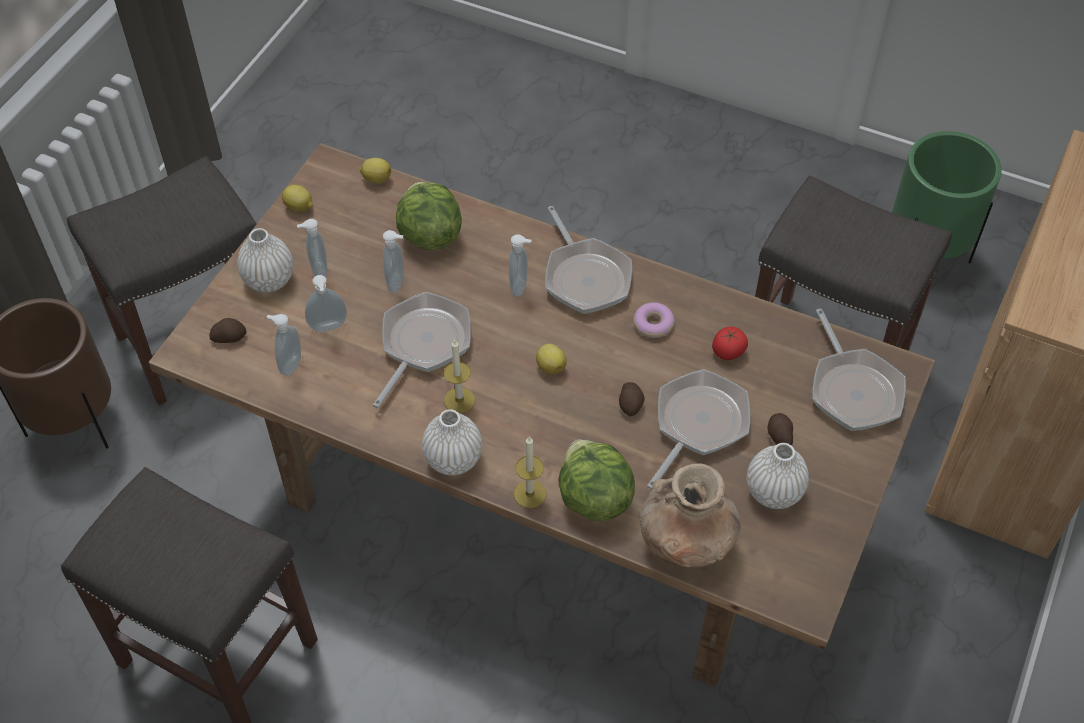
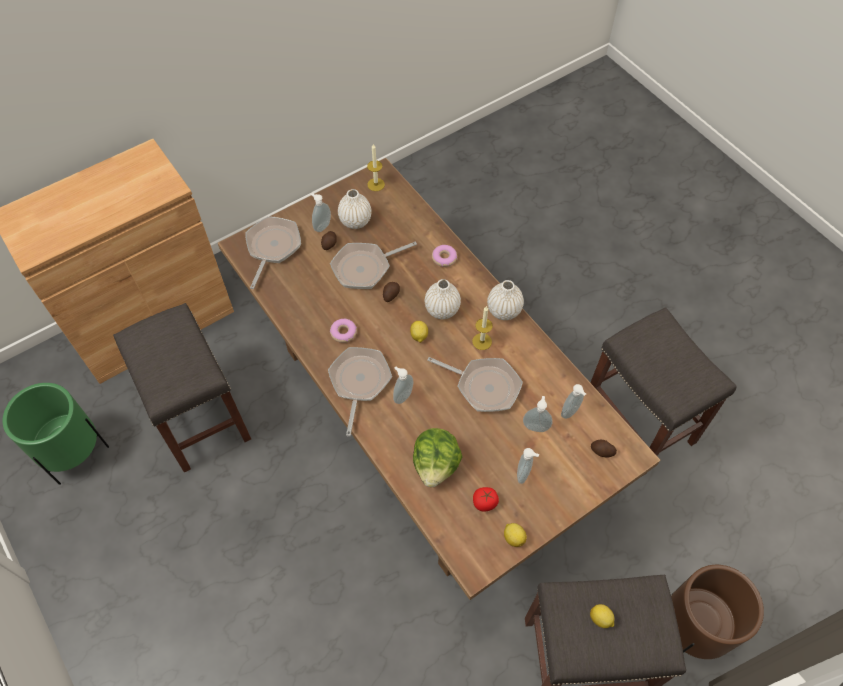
camera: 150 degrees left, 5 degrees up
(269, 280) = (559, 484): white vase -> white vase (442, 309)
(376, 179) = (446, 535): lemon -> lemon (600, 619)
(397, 282) = (476, 438): soap dispenser -> soap dispenser (321, 226)
(423, 344) = (484, 386): frying pan -> frying pan turned 120 degrees counterclockwise
(530, 494) = (474, 275): candle -> candle (376, 184)
(593, 498) = (444, 258): lettuce -> donut
(686, 542) = (414, 219): brown vase -> none
(728, 352) = (317, 297): tomato -> tomato (485, 502)

